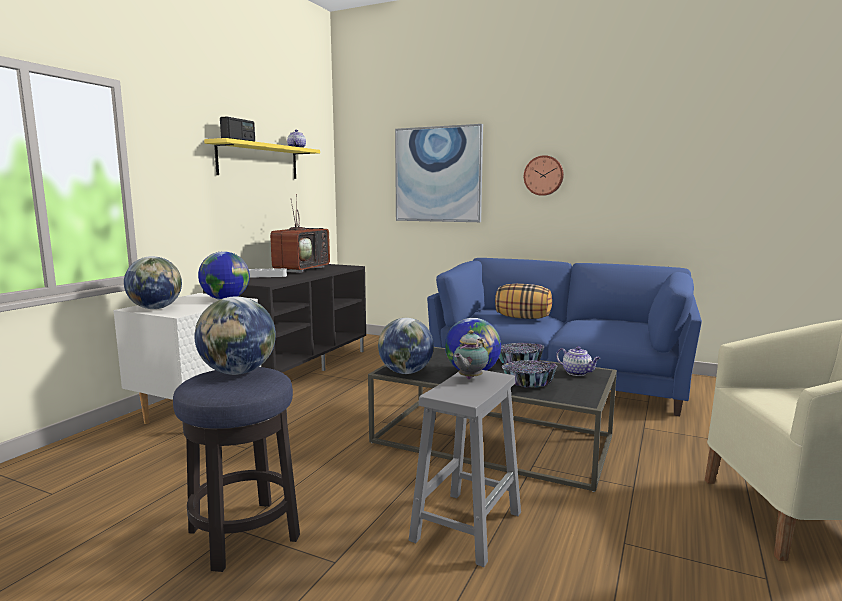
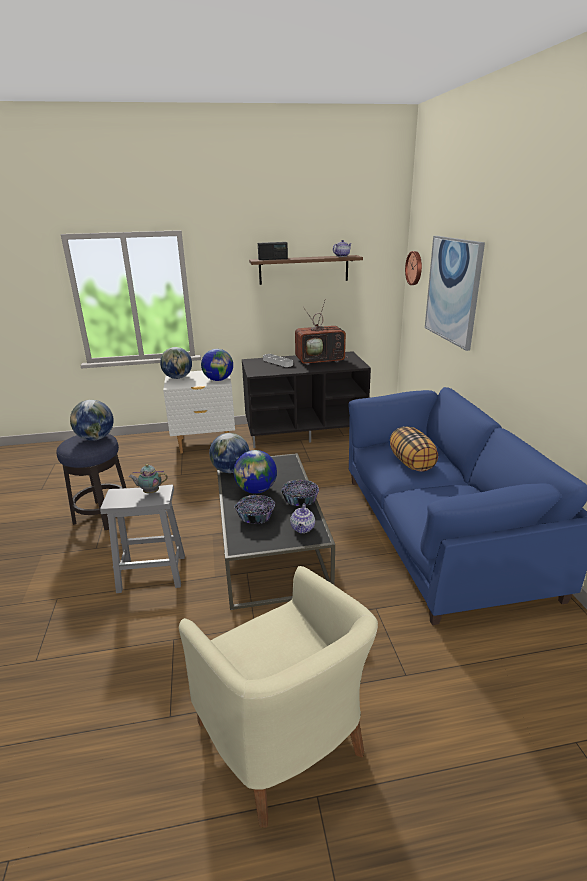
camera: 55 degrees right, 15 degrees up
(258, 161) = (304, 269): yellow shelf -> brown shelf
(543, 175) = (515, 315): wall clock -> wall clock (415, 268)

